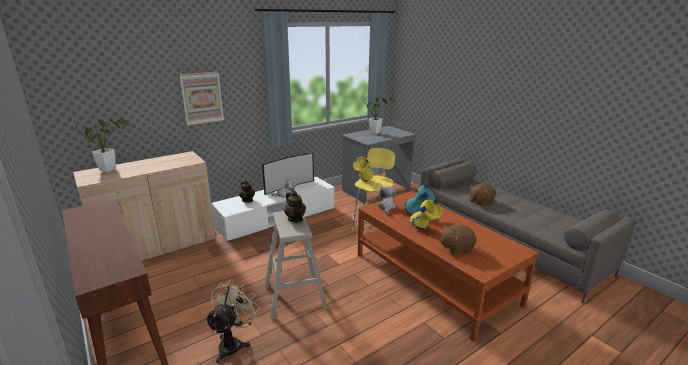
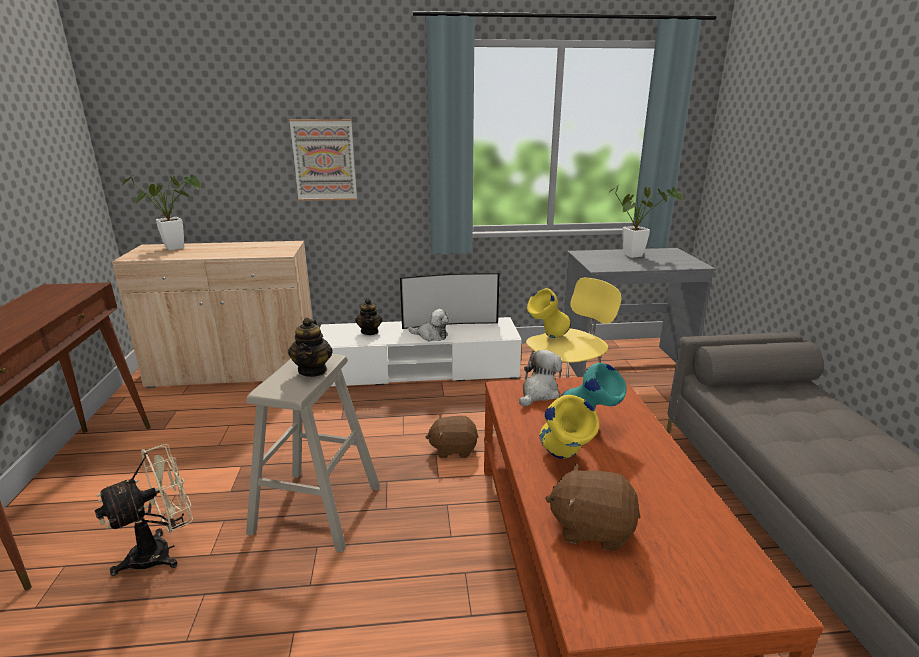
camera: 30 degrees right, 0 degrees up
(480, 201) = (786, 437): brown plush toy -> brown plush toy (453, 449)

